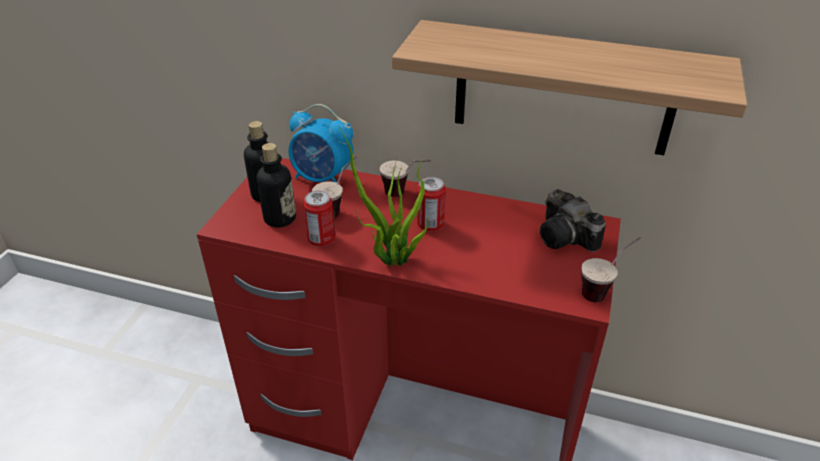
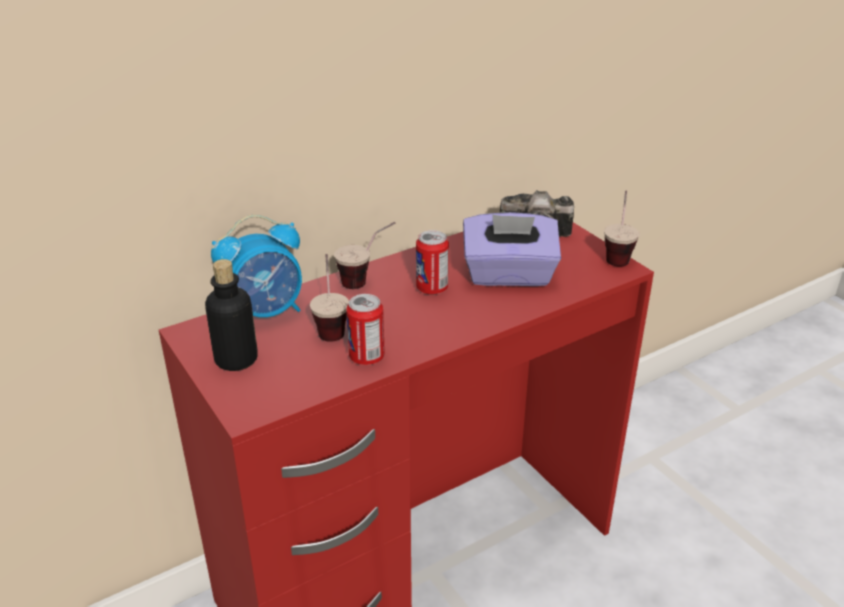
camera: 50 degrees left, 5 degrees down
(280, 218) = (292, 368): bottle -> none
(391, 260) = (453, 332): potted plant -> none
(494, 250) = (509, 275): none -> purple tissue box
(563, 89) = (479, 95): shelf -> none

